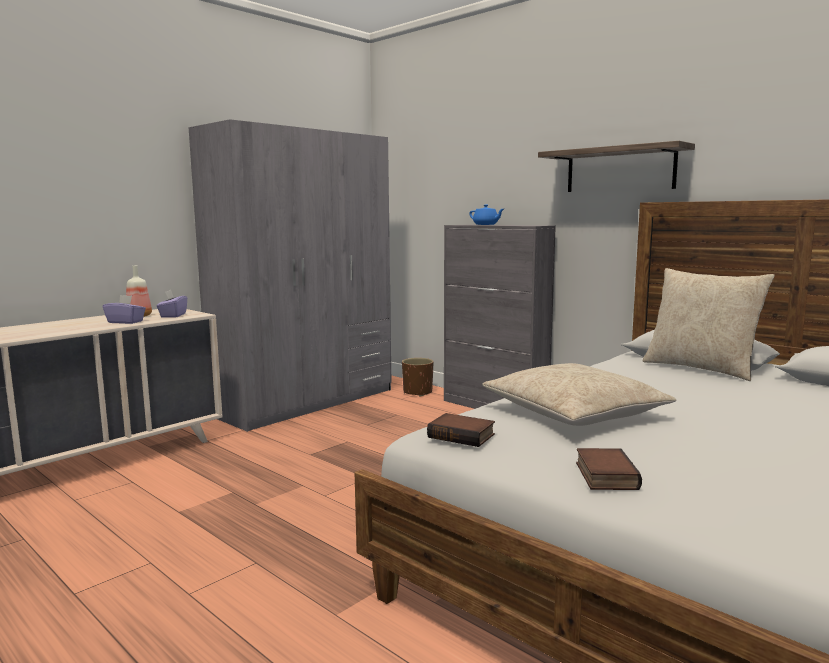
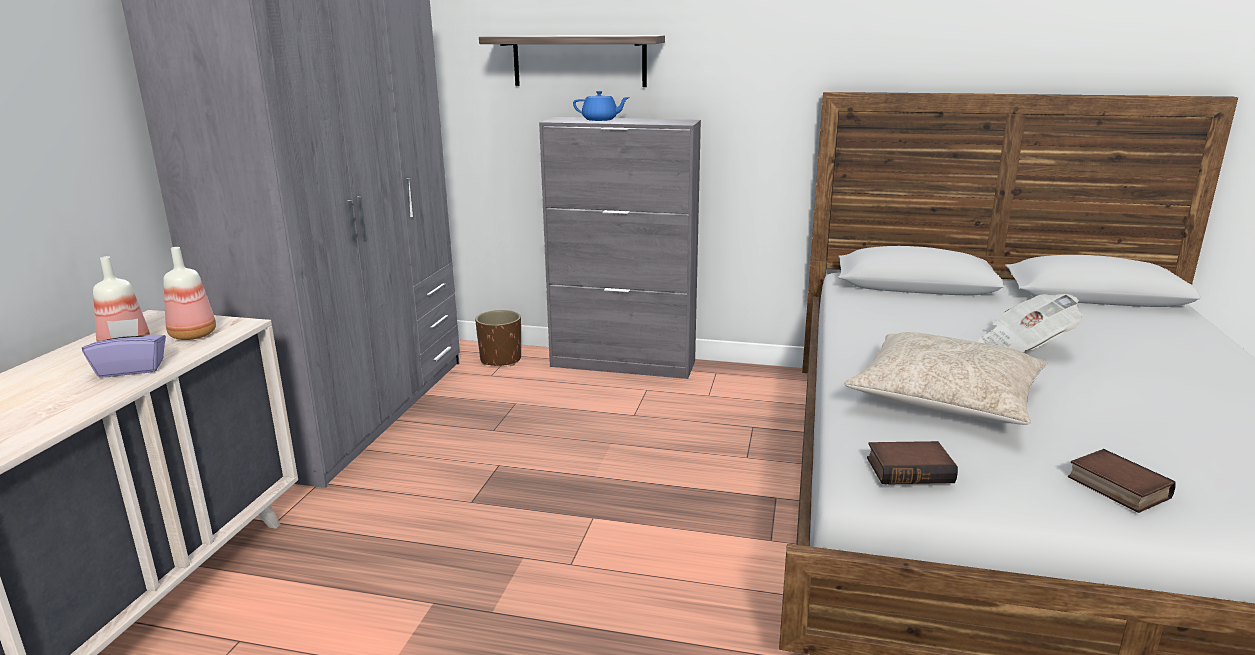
camera: 30 degrees left, 10 degrees up
(173, 315) = (194, 335): purple tissue box -> bottle
(620, 170) = (790, 47): shelf -> shelf (579, 61)
(701, 368) = (938, 297): beige pillow -> none
(713, 400) = (1024, 346): none -> newspaper

